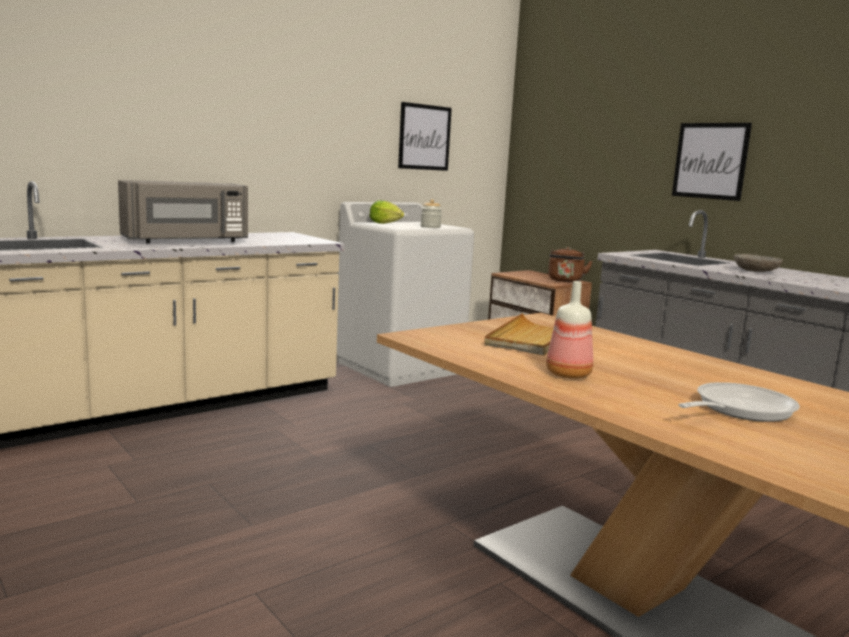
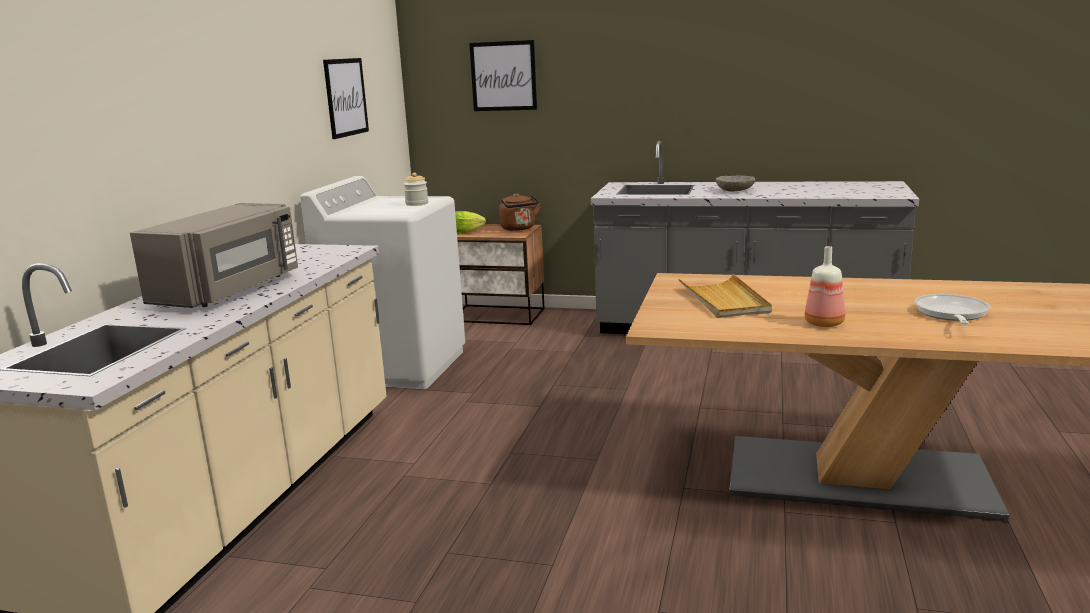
camera: 35 degrees left, 5 degrees up
(385, 224) = (363, 210): lettuce -> lettuce (466, 232)
(710, 161) = (650, 92): picture -> picture (503, 76)

